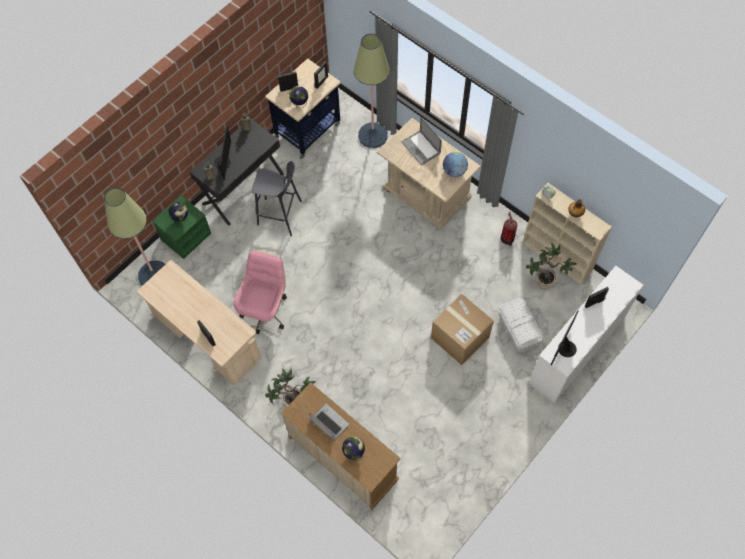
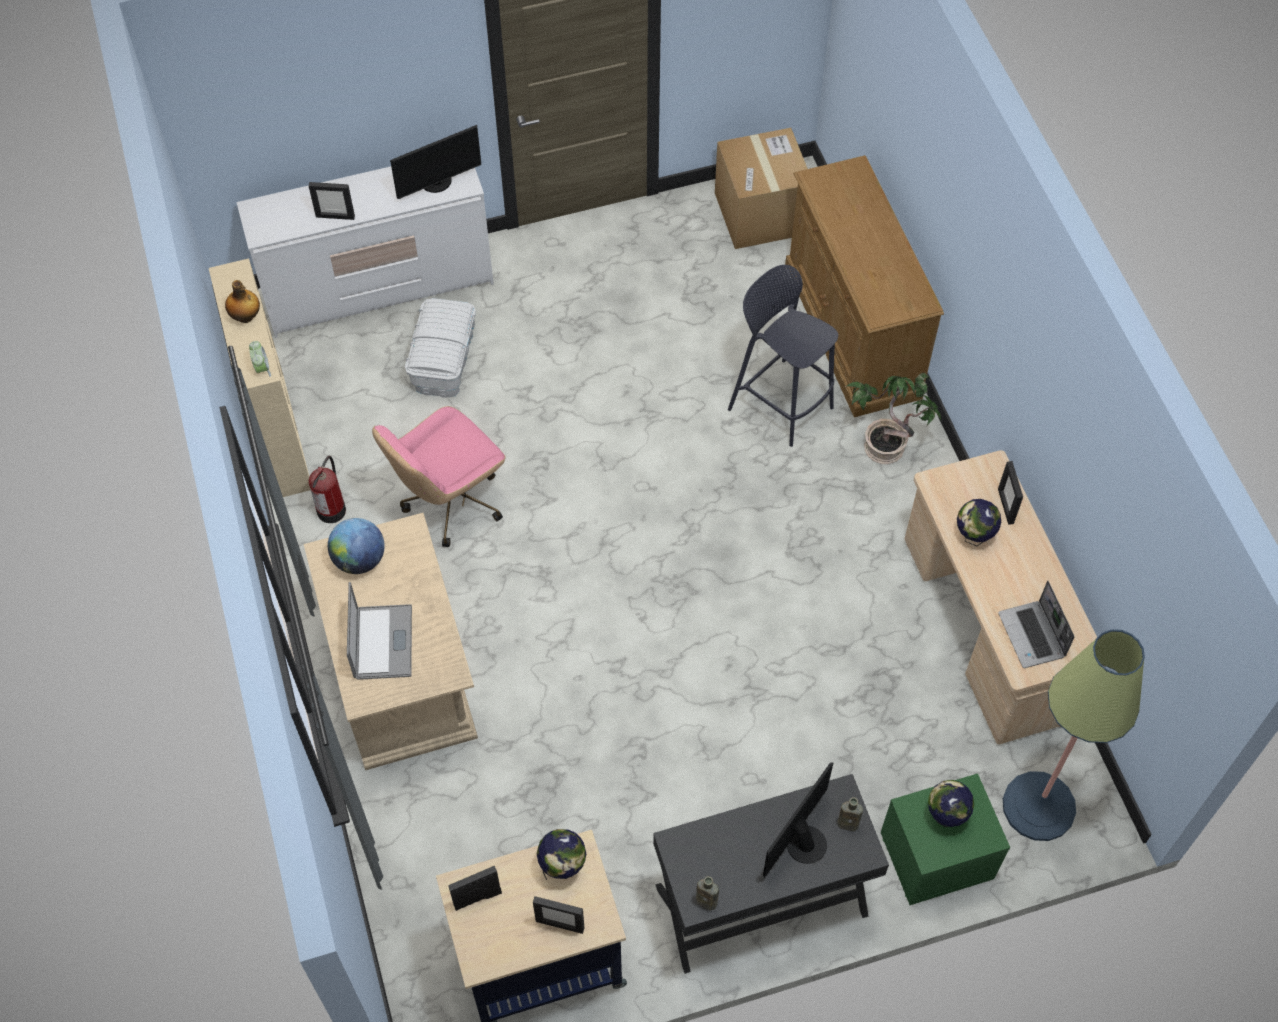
camera: 150 degrees left, 5 degrees down
(266, 310) = (849, 618): pink office chair -> pink office chair (450, 505)
(280, 215) = (717, 793): grey stool -> grey stool (781, 403)
(329, 422) = (873, 263): laptop -> laptop (1032, 636)
(354, 452) = (859, 209): globe -> globe (973, 537)
(372, 135) = (411, 867): floor lamp -> none
(460, 337) = (545, 399): cardboard box -> cardboard box (760, 213)
(544, 281) = (335, 409): potted plant -> none

